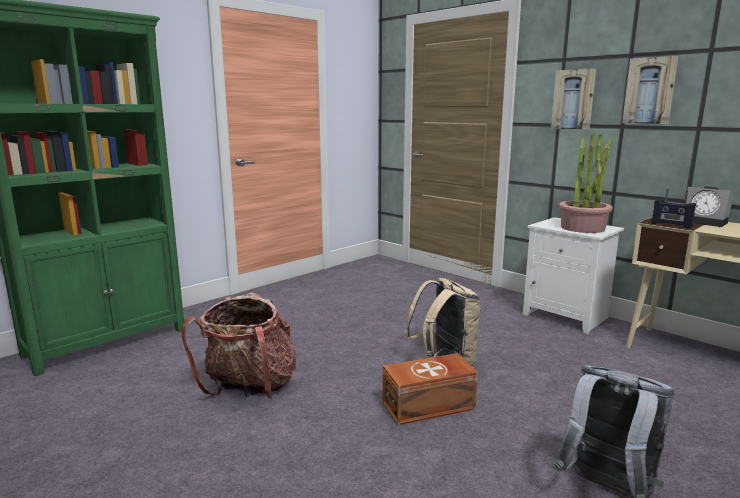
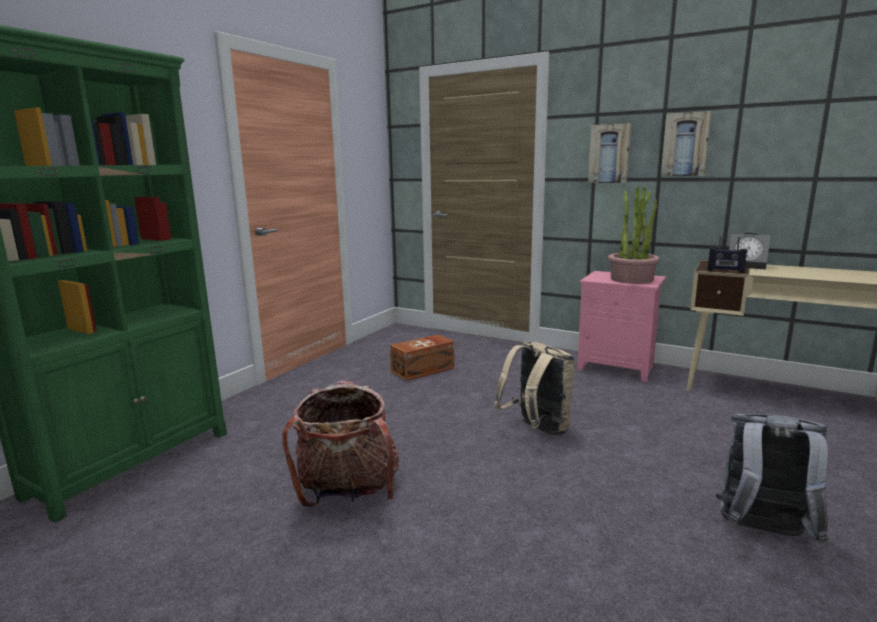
camera: 15 degrees left, 0 degrees up
(430, 406) = (552, 478): brown storage box -> brown storage box (424, 370)
(567, 316) = (618, 367): white nightstand -> pink nightstand

